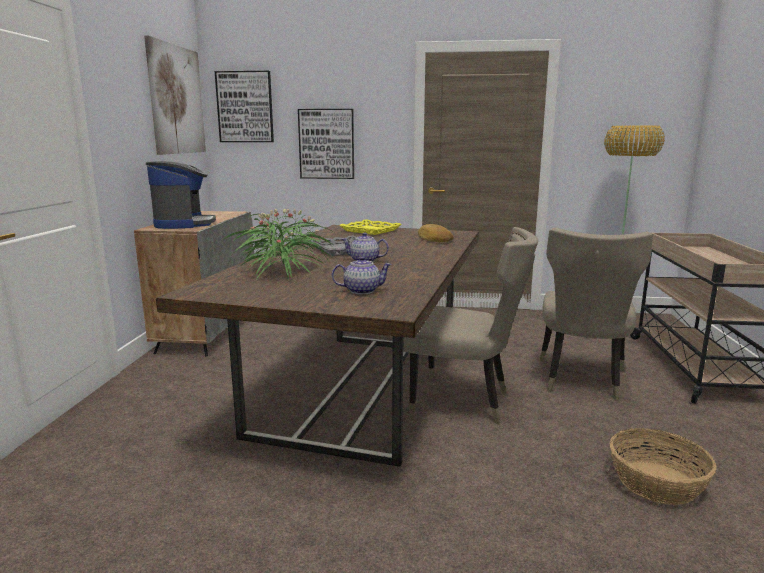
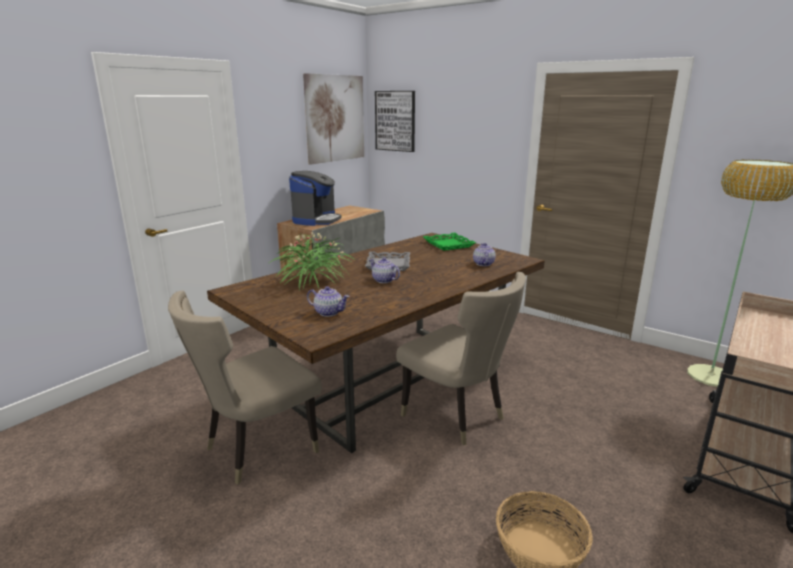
camera: 30 degrees right, 5 degrees up
(326, 144) = (454, 156): picture -> none
(370, 230) = (448, 245): yellow tray -> green tray
(433, 239) = (483, 264): bread -> teapot
(581, 381) = (590, 430): beige chair -> beige chair (256, 449)

